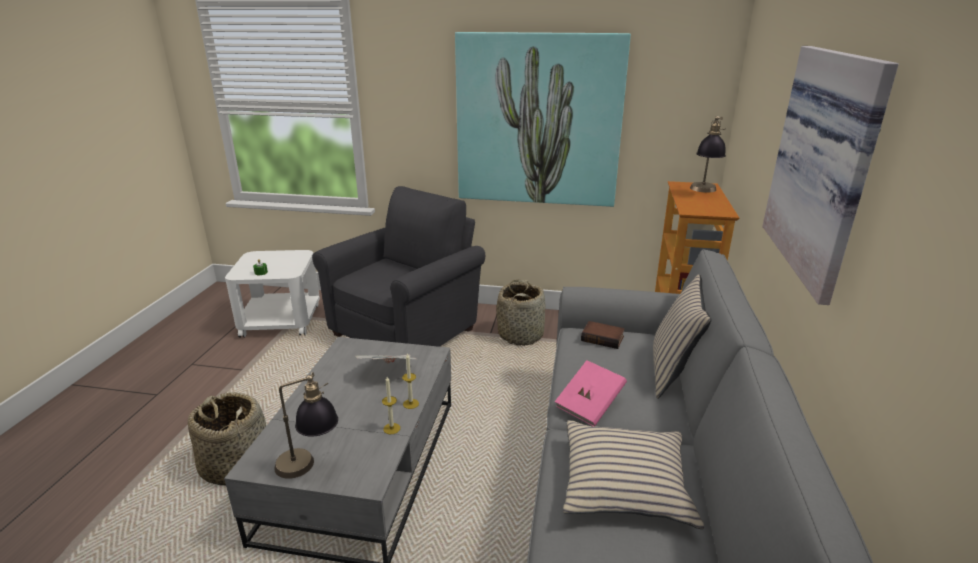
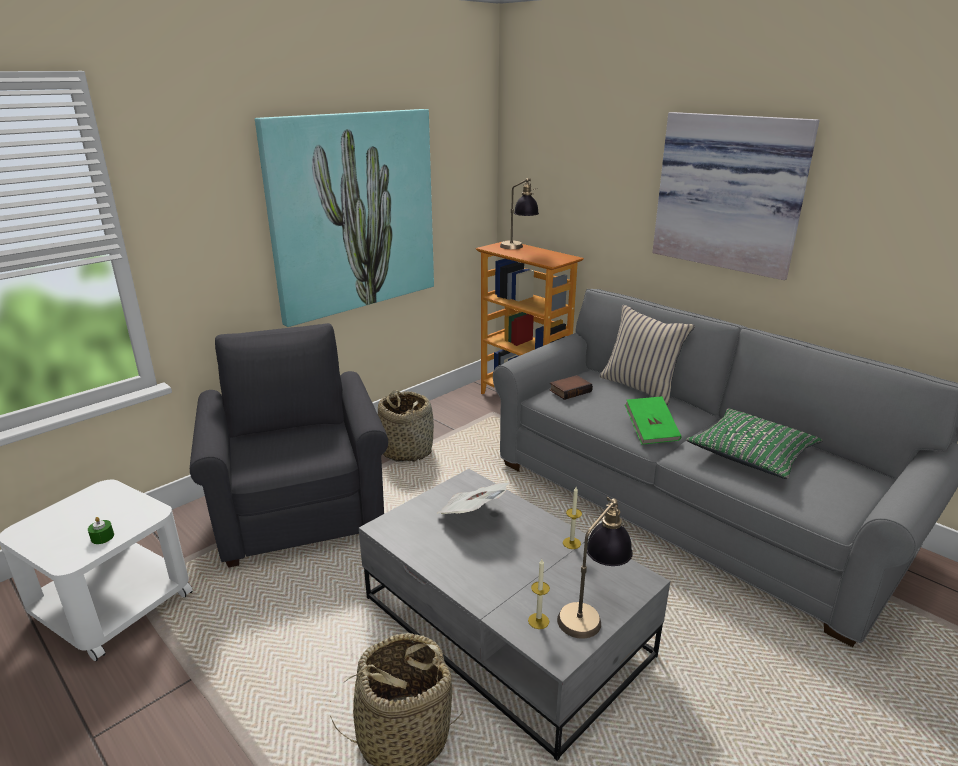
camera: 55 degrees left, 0 degrees up
(411, 404) = (542, 520): candle -> candle (538, 621)
(589, 405) = (651, 432): pink book -> green book
(625, 483) = (751, 453): beige pillow -> green pillow

